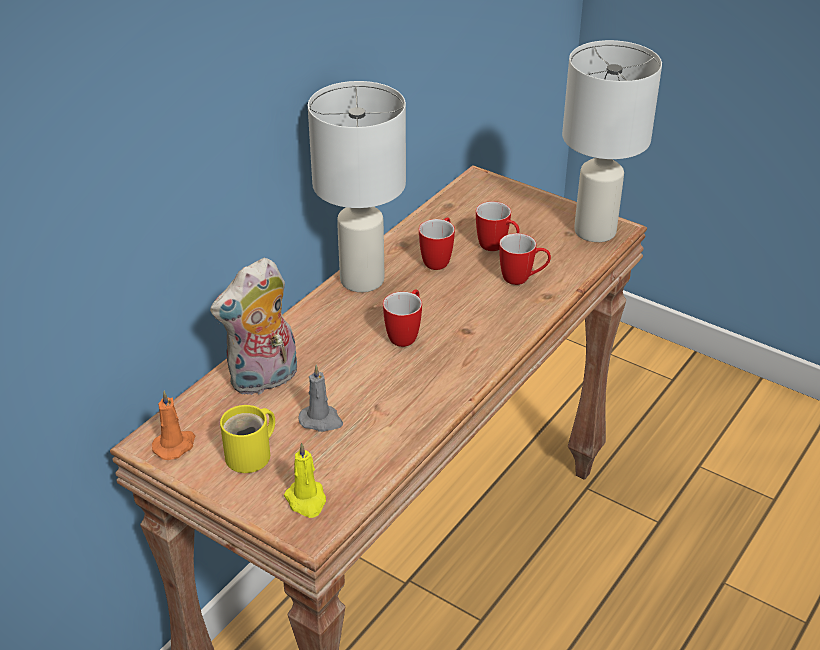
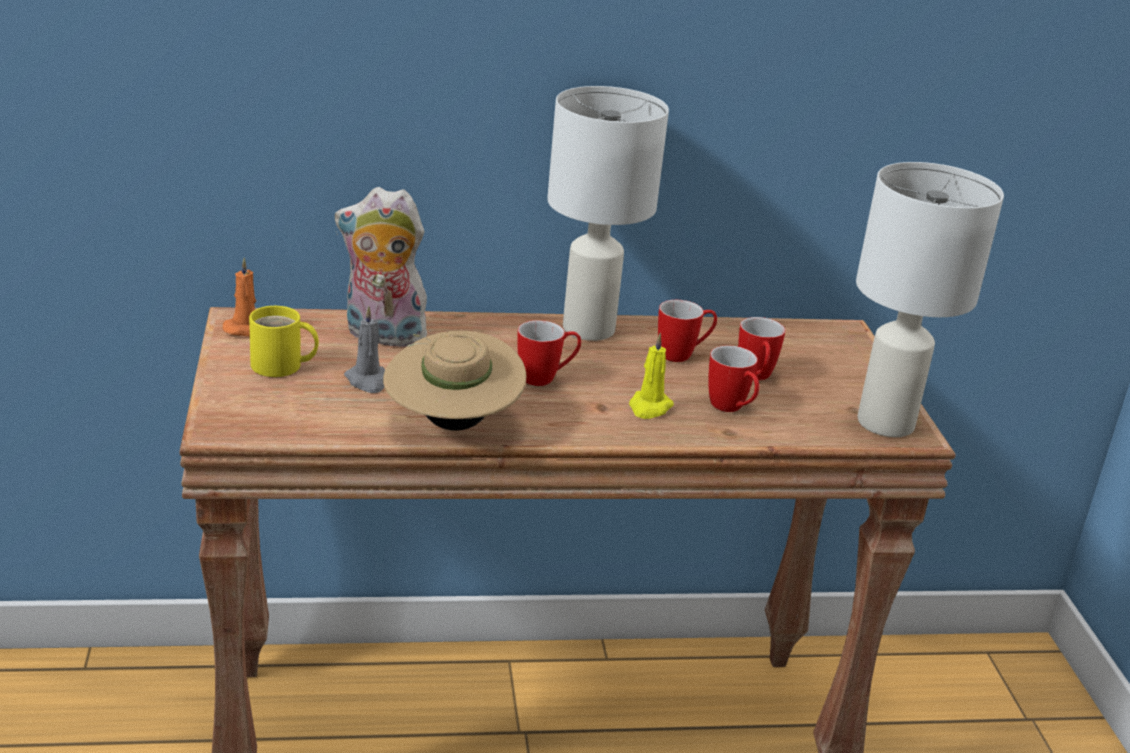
camera: 45 degrees right, 10 degrees down
(306, 500) = (256, 412): yellow candle -> yellow candle (649, 407)
(420, 409) = (452, 423): none -> beige hat

